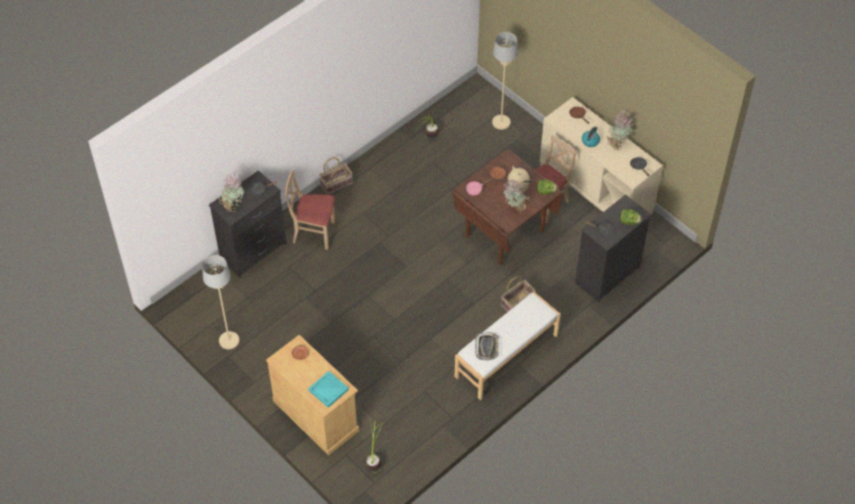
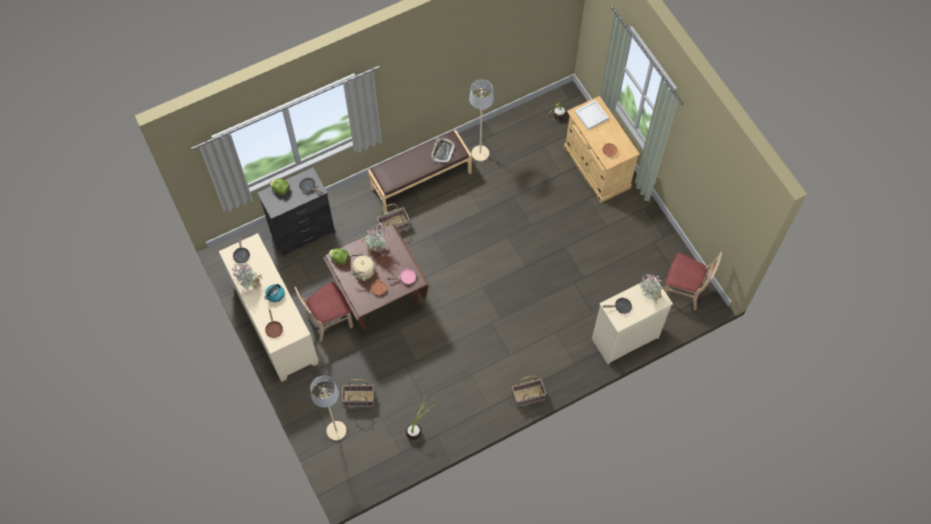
camera: 165 degrees left, 10 degrees up
(229, 341) = (661, 251): beige floor lamp -> beige floor lamp (480, 153)
(254, 251) = (624, 338): black dresser -> beige dresser
(314, 233) = (562, 344): beige chair -> beige chair (683, 291)
(328, 389) = (591, 116): turquoise tray -> white tray
(491, 149) = (358, 399): none -> basket
(507, 356) = (420, 180): white bench -> brown bench

